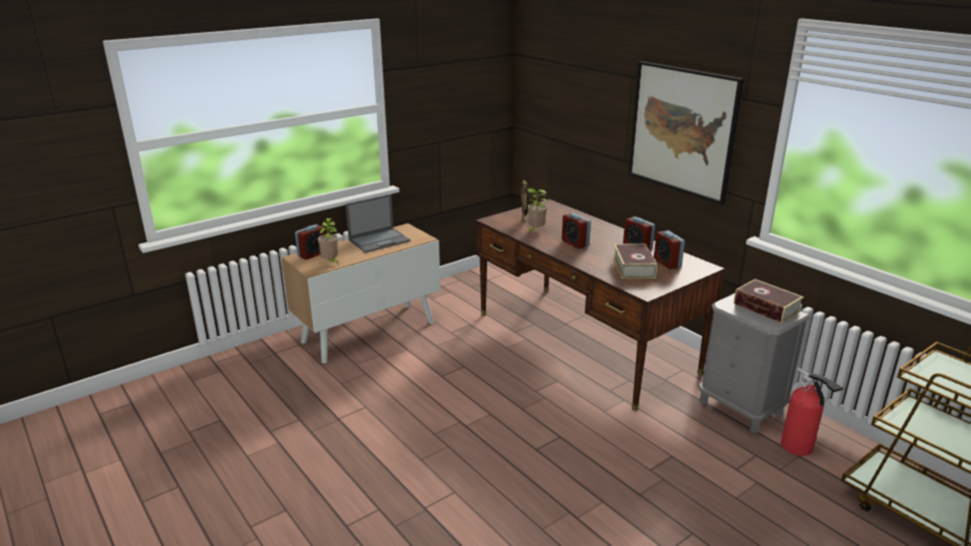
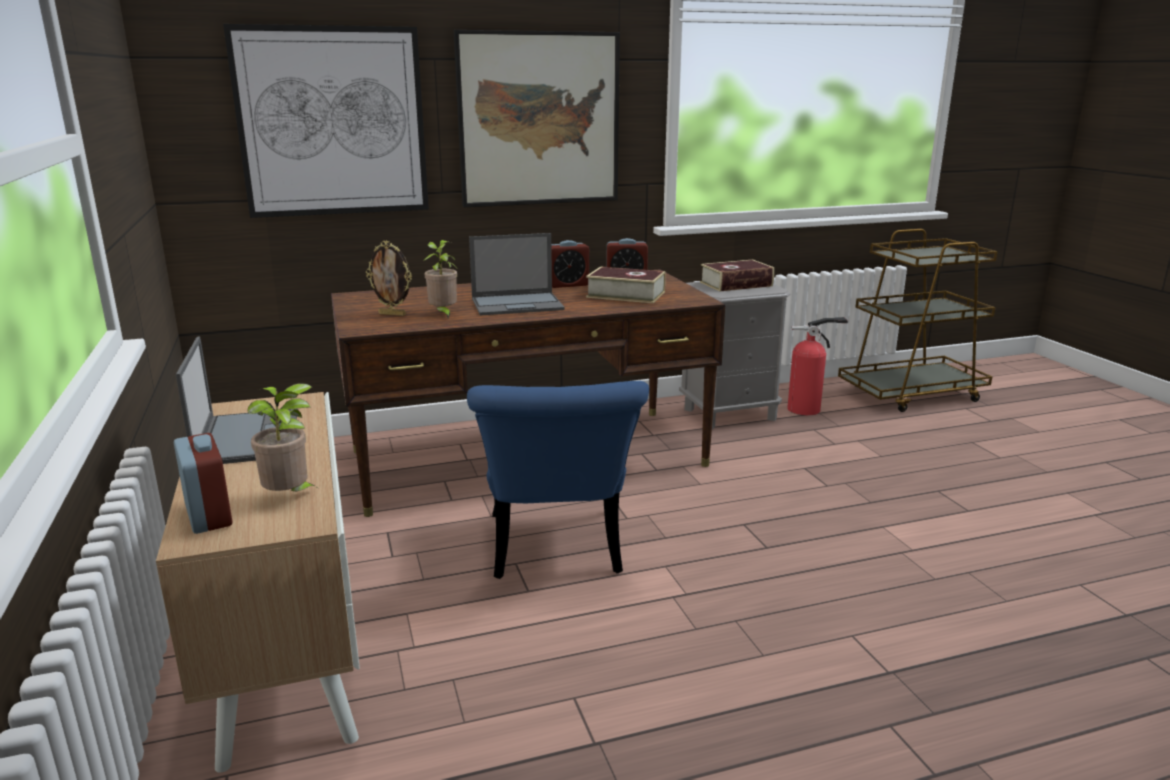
camera: 70 degrees left, 5 degrees down
(482, 376) = (556, 552): none -> blue chair
(575, 243) = (518, 304): alarm clock -> laptop
(579, 104) = (332, 122): none -> picture

